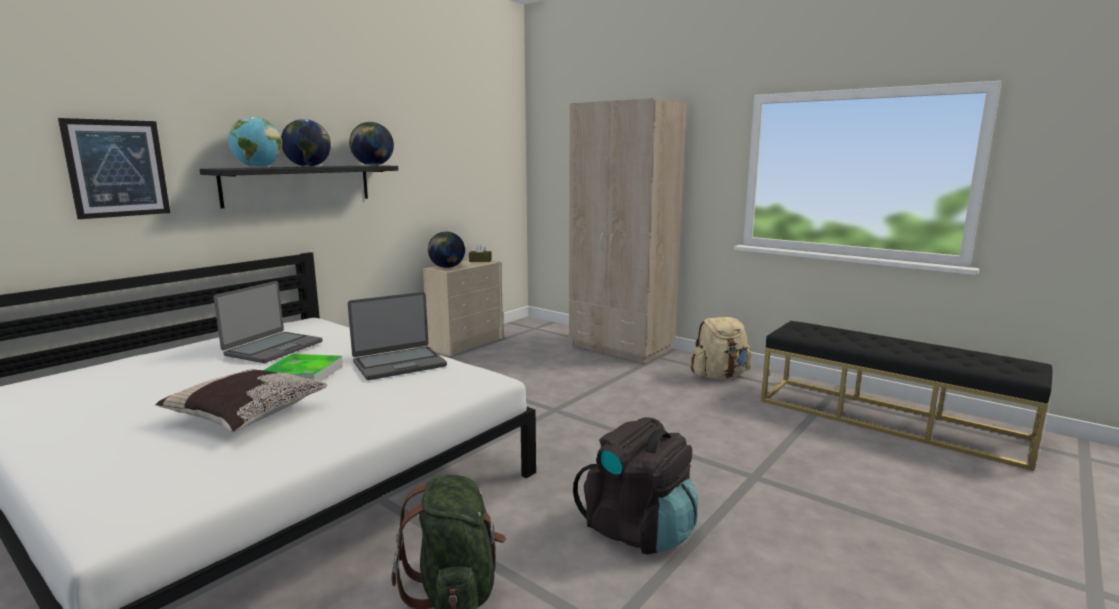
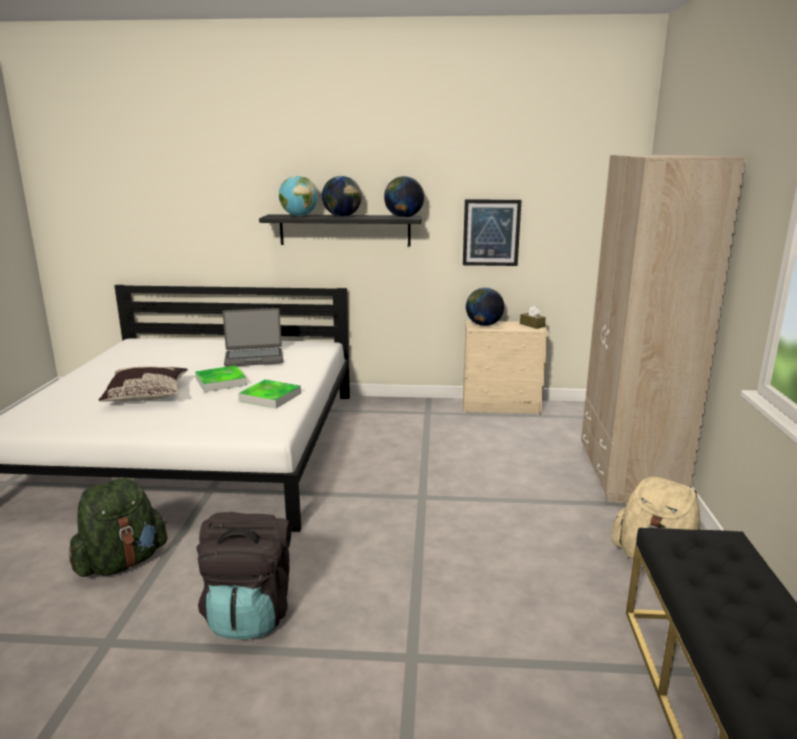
camera: 55 degrees right, 5 degrees up
(117, 168) = (217, 212): picture -> picture (491, 232)
(399, 364) = (270, 397): laptop -> tray

